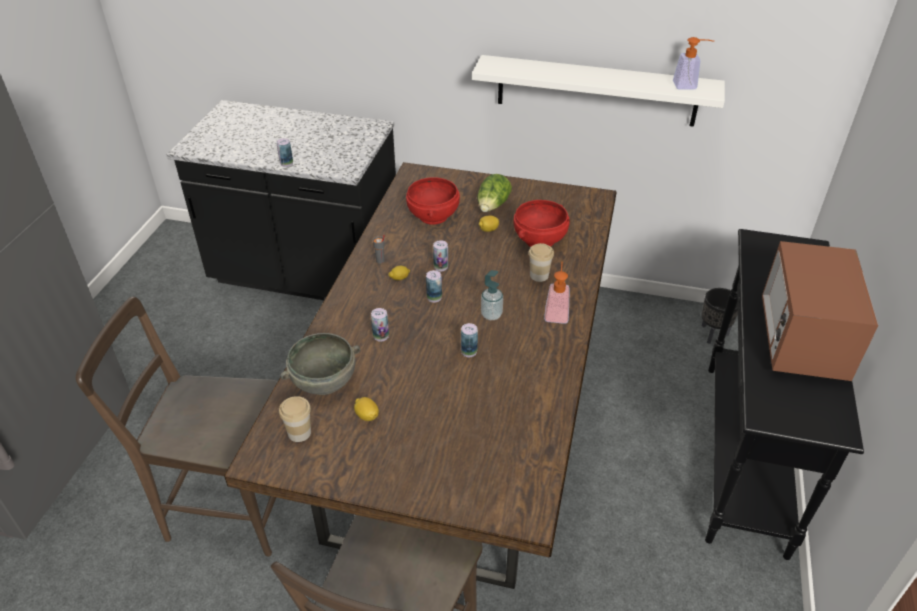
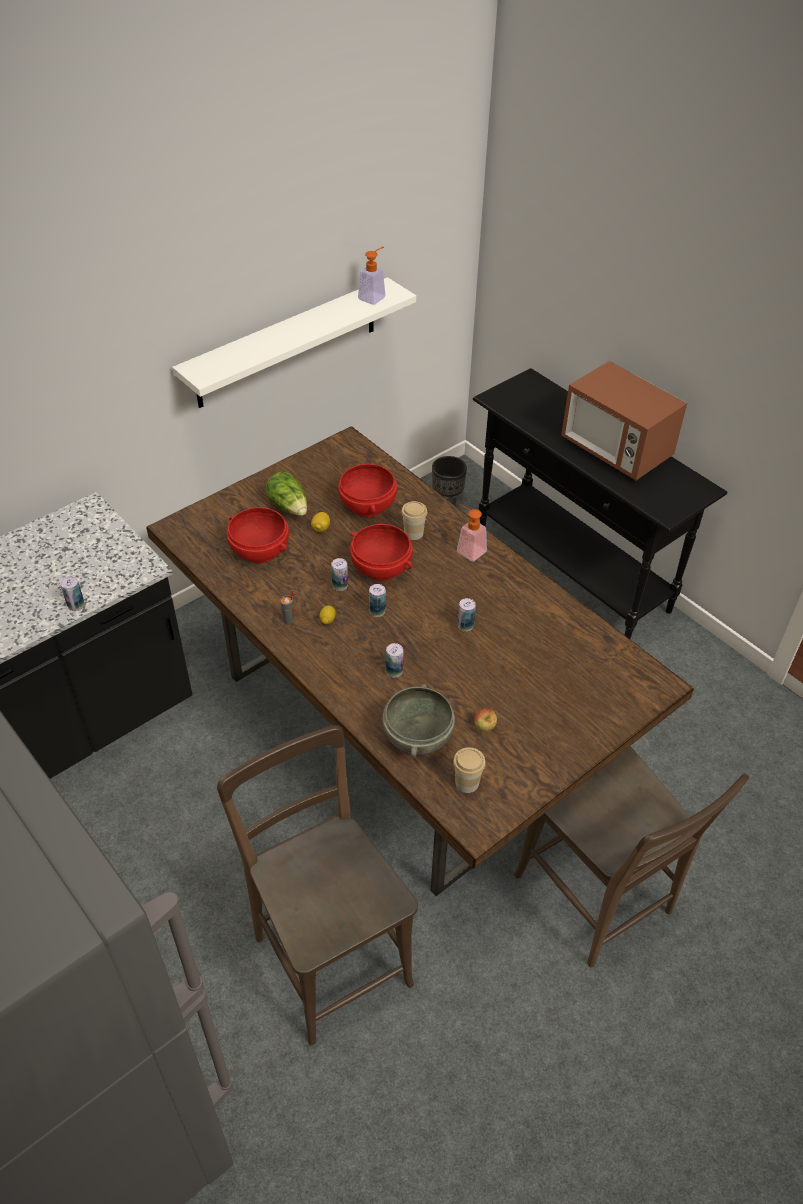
camera: 55 degrees left, 5 degrees up
(226, 504) = (328, 953): brown chair -> brown chair turned 105 degrees clockwise
(367, 416) = (484, 728): lemon -> apple
(482, 278) = (382, 568): none -> red bowl
(491, 315) = (434, 588): soap dispenser -> none

